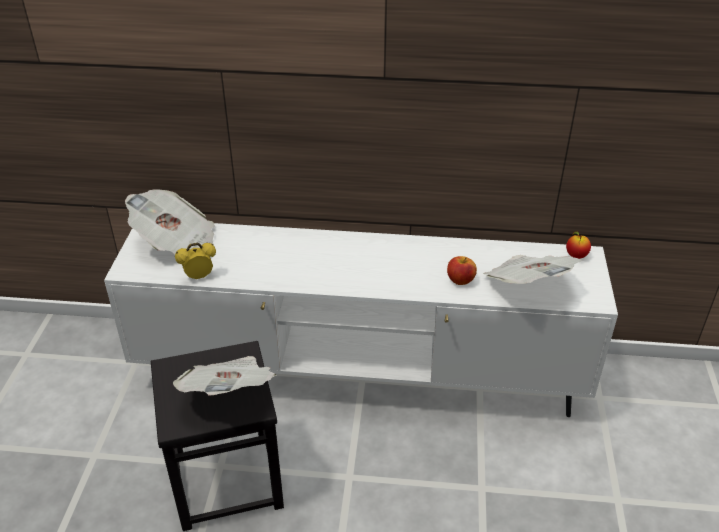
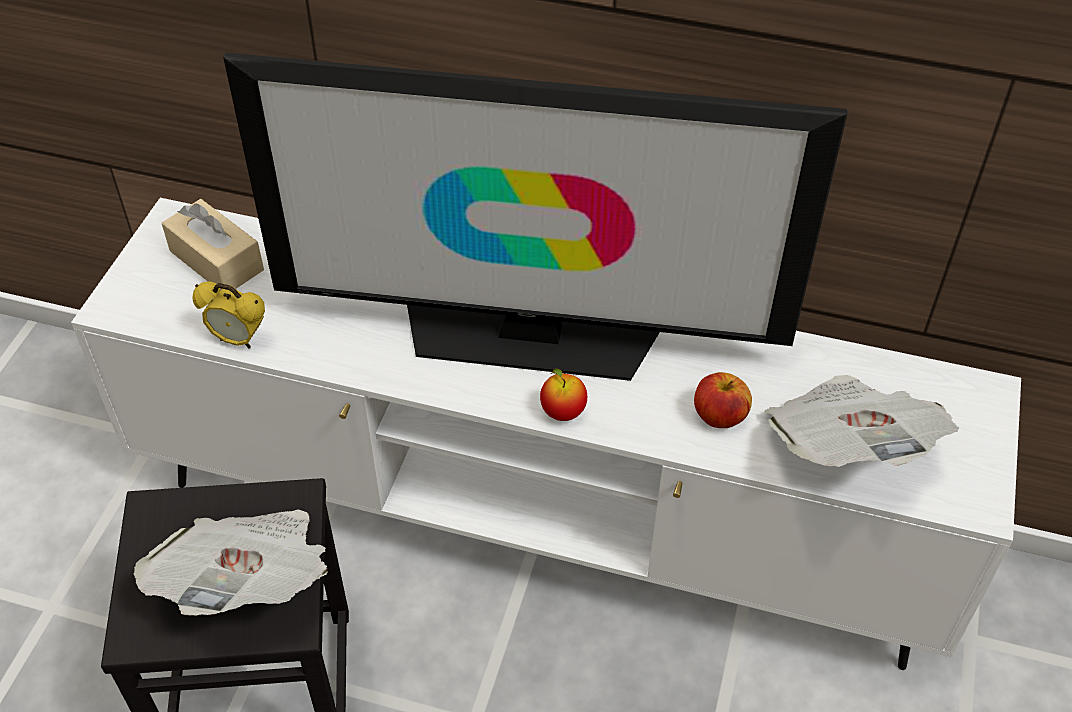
camera: 10 degrees right, 10 degrees up
(177, 243) = (216, 260): newspaper -> beige tissue box
(199, 277) = (238, 340): alarm clock -> alarm clock turned 150 degrees counterclockwise
(353, 256) = (530, 334): none -> television
(576, 256) = (962, 392): apple -> apple (562, 412)

